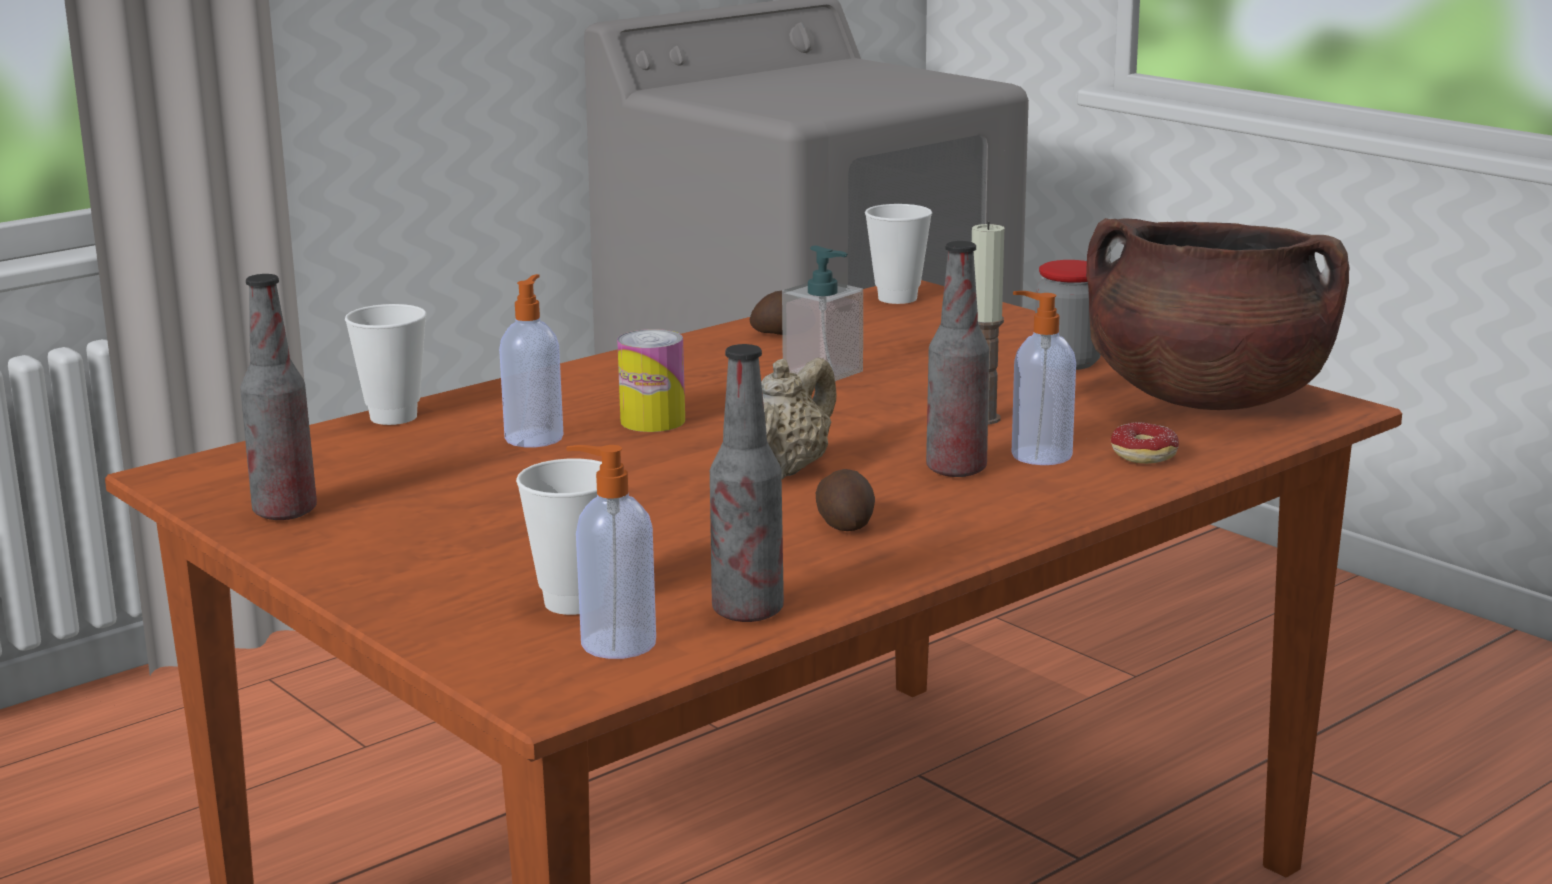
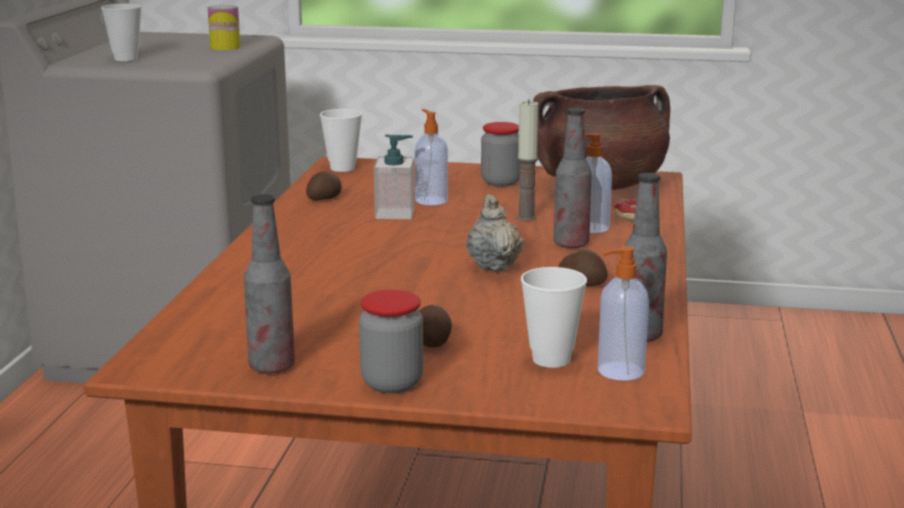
camera: 40 degrees left, 0 degrees up
(351, 569) = (392, 383): none -> jar
(393, 417) = (204, 296): cup -> cup (126, 59)
(497, 538) = (431, 341): none -> potato
(535, 437) = (320, 285): soap dispenser -> soap dispenser (430, 200)
(652, 421) = (365, 259): can -> can (225, 47)

